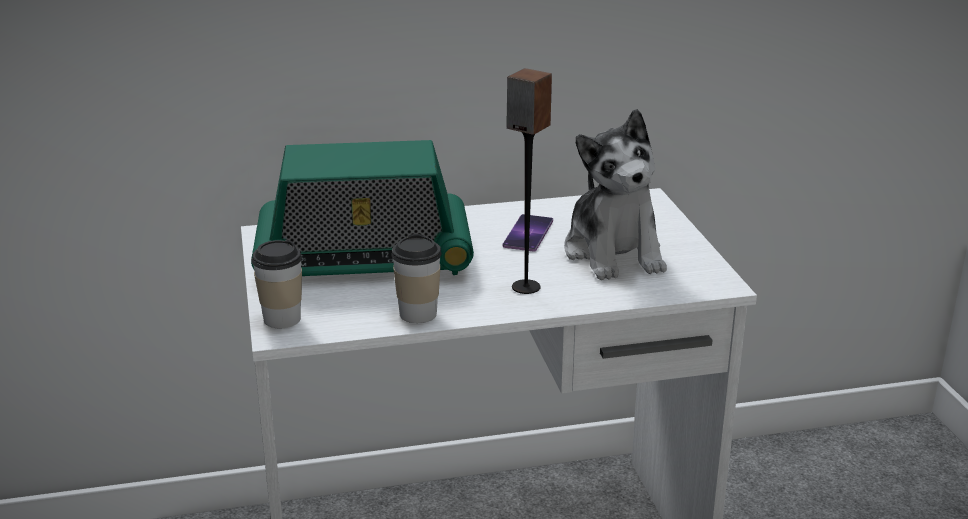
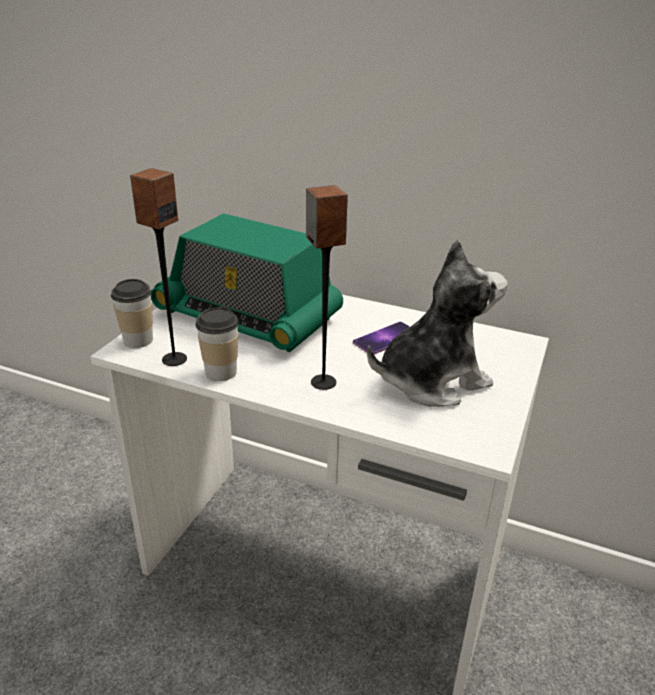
camera: 35 degrees right, 5 degrees up
(351, 320) = (174, 359): none -> speaker
(614, 253) = (431, 380): plush toy -> plush toy turned 135 degrees counterclockwise

